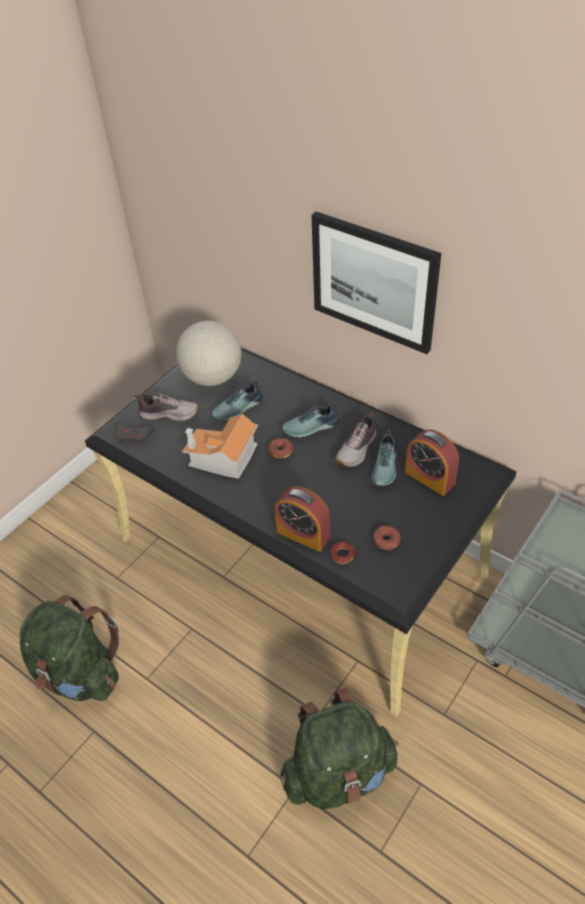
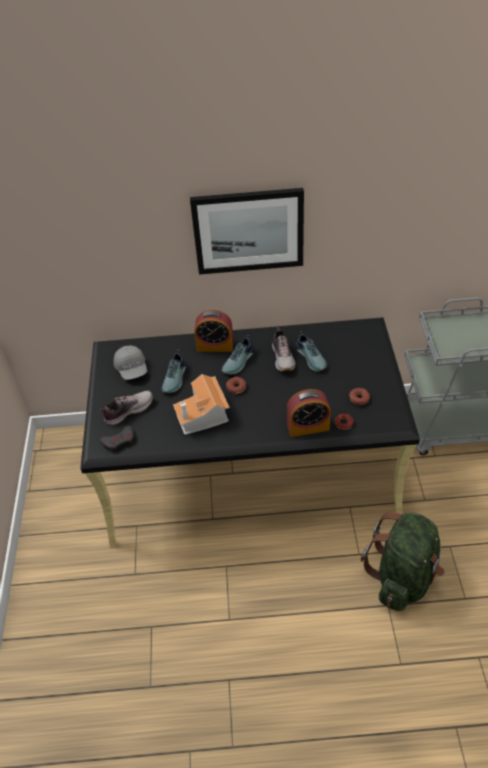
camera: 40 degrees left, 0 degrees up
(79, 673) = (177, 654): green backpack -> none
(213, 377) = (132, 369): globe -> grey cap
(429, 478) = (343, 348): alarm clock -> alarm clock (215, 346)

